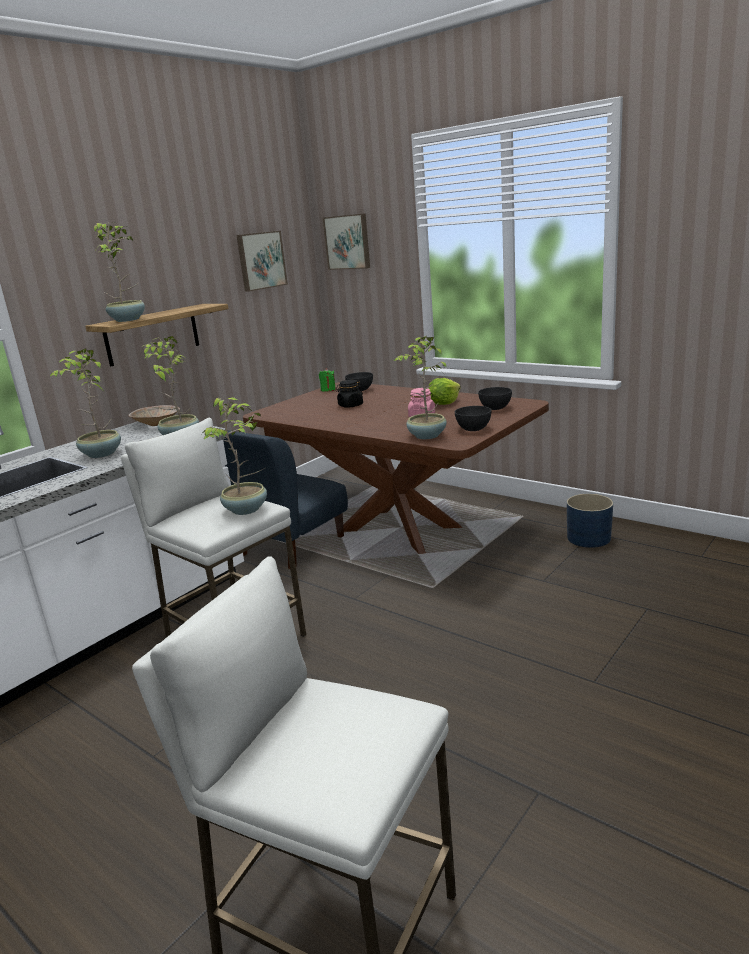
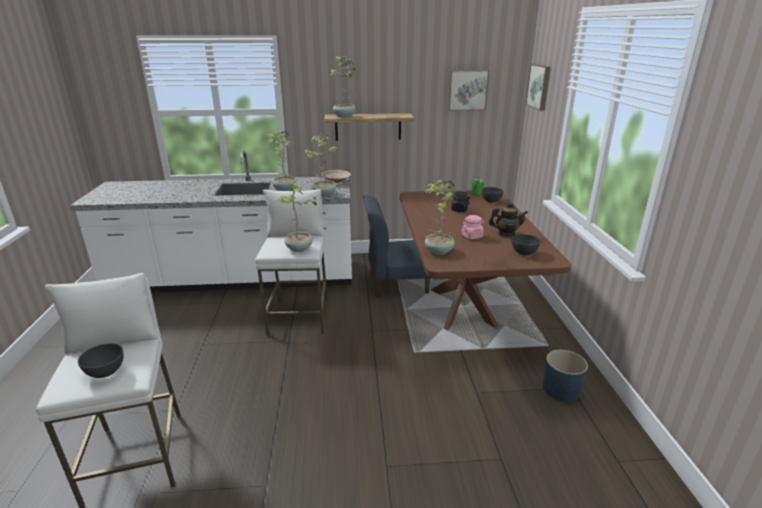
camera: 45 degrees right, 5 degrees up
(444, 403) = (506, 234): lettuce -> teapot
(473, 429) = (471, 260): grey bowl -> grey bowl (105, 372)

